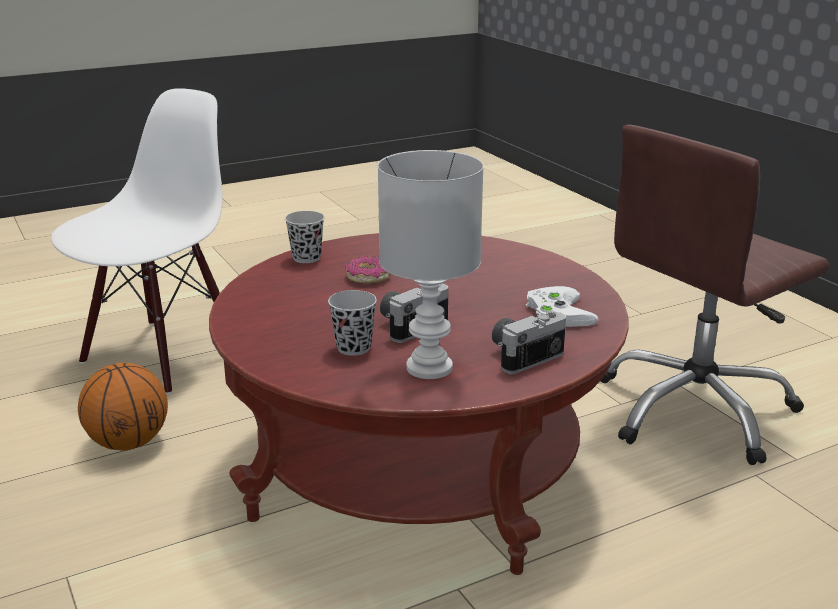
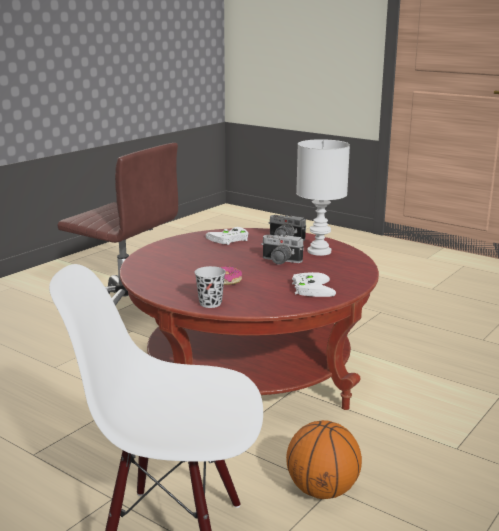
camera: 115 degrees left, 5 degrees down
(283, 320) = (310, 288): none -> white game controller
(353, 348) = (320, 267): black cup -> none

